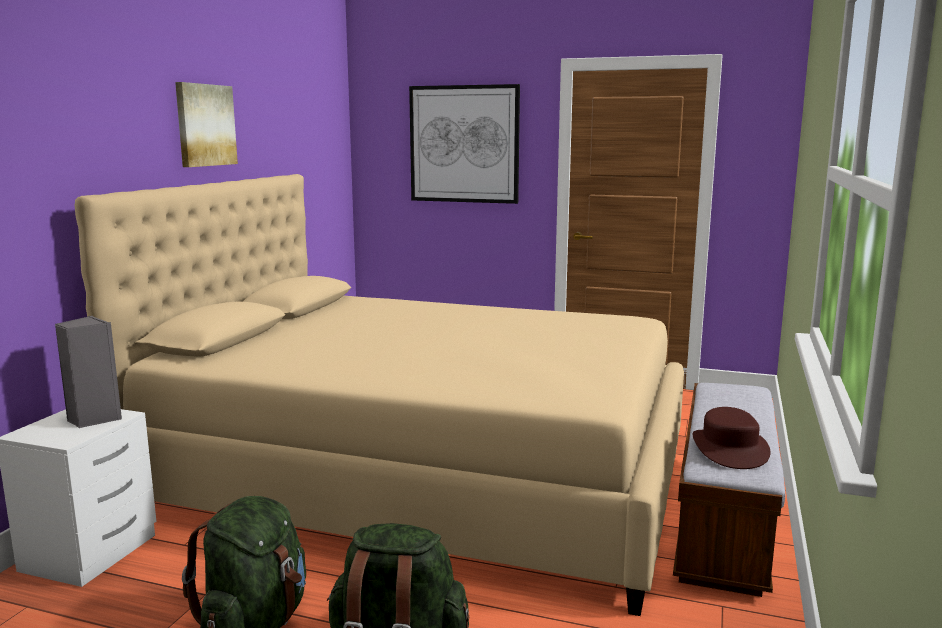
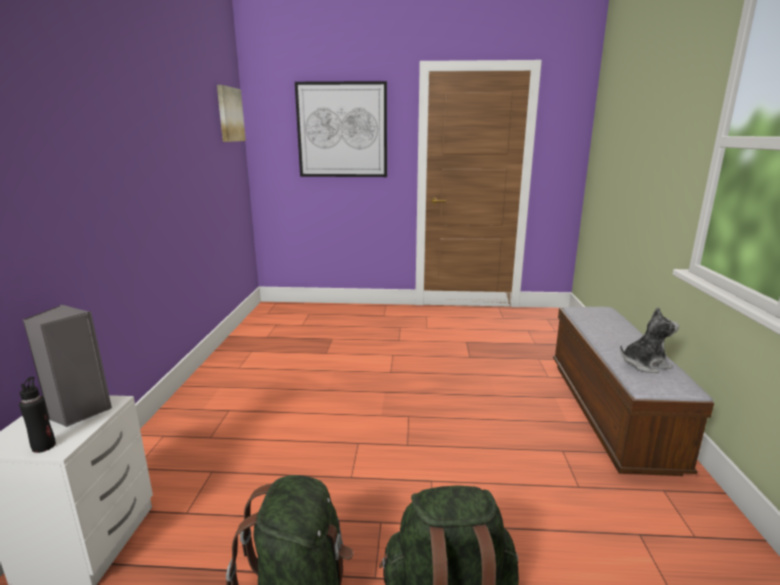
camera: 15 degrees left, 5 degrees up
(56, 439) = (44, 446): none -> black bottle
(205, 125) = (138, 105): picture -> picture (229, 114)
(421, 475) = (367, 403): beige bed -> none
(729, 449) = (644, 364): brown hat -> plush toy

